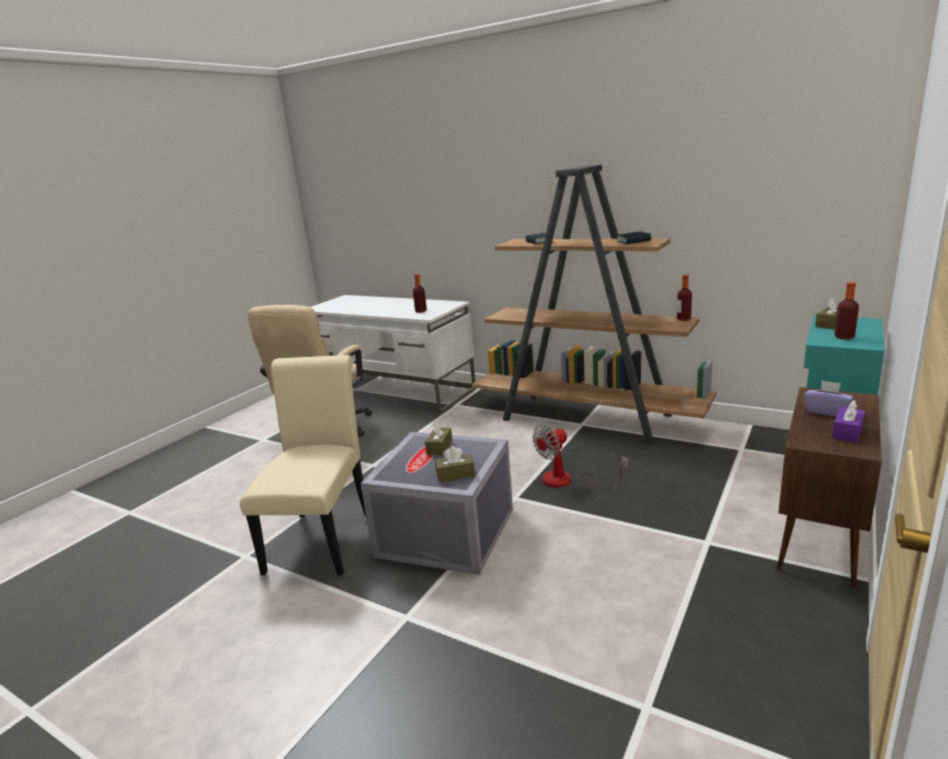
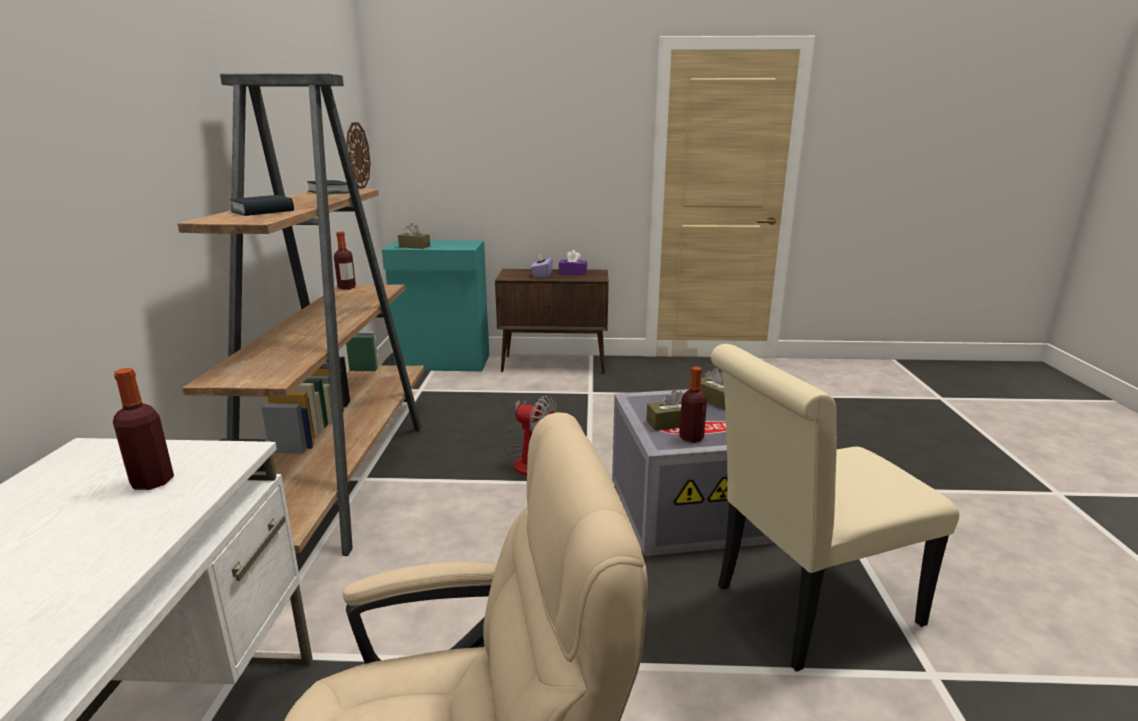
camera: 120 degrees left, 0 degrees up
(843, 216) = (357, 156): none -> wall clock
(844, 337) = (453, 244): bottle -> bottle (691, 438)

